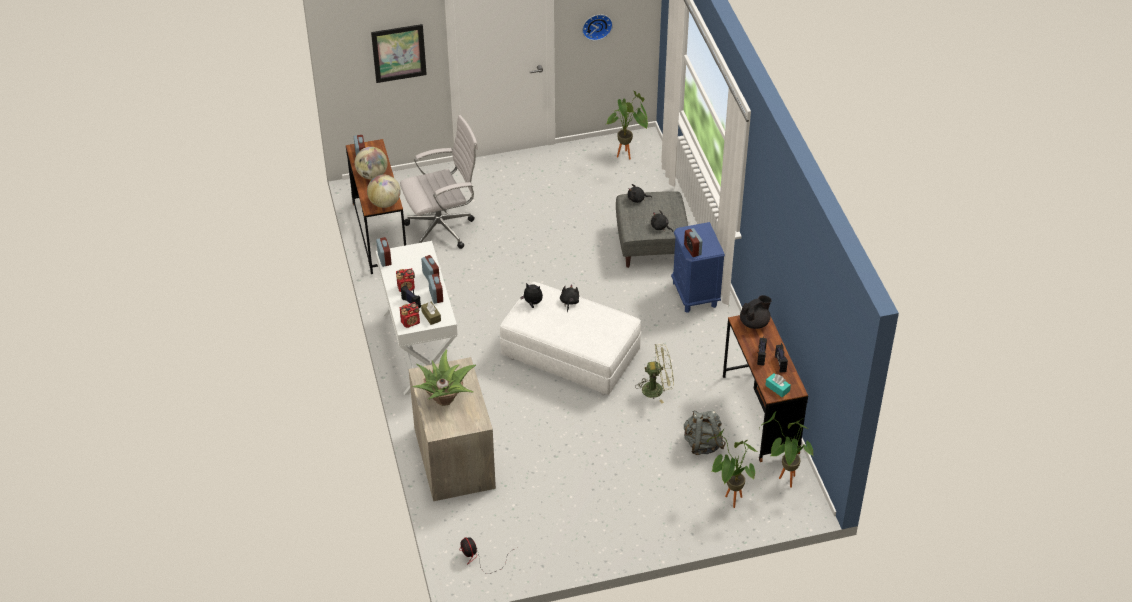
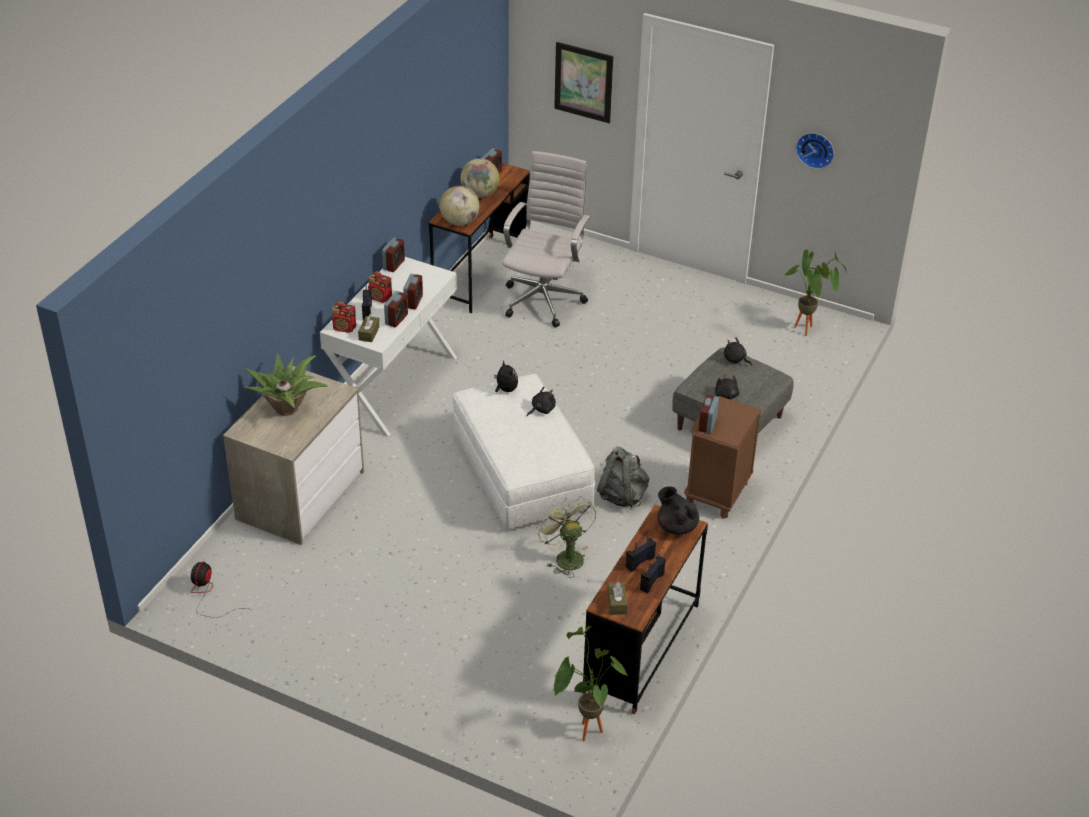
camera: 40 degrees right, 5 degrees down
(443, 228) = (544, 299): white office chair -> white office chair turned 90 degrees counterclockwise
(657, 389) = (565, 556): green fan -> green fan turned 150 degrees counterclockwise
(695, 294) = (717, 494): blue nightstand -> brown nightstand
(702, 444) = (545, 636): grey backpack -> grey backpack (622, 495)
(729, 501) = (502, 708): potted plant -> none
(754, 323) = (676, 526): black teapot -> black teapot turned 135 degrees counterclockwise
(777, 388) = (617, 603): turquoise tissue box -> brown tissue box

